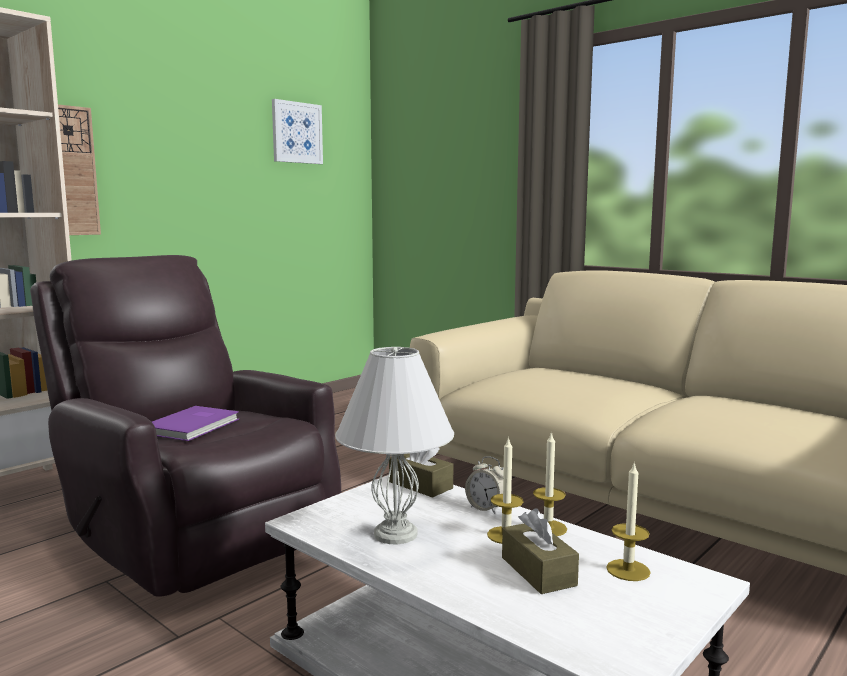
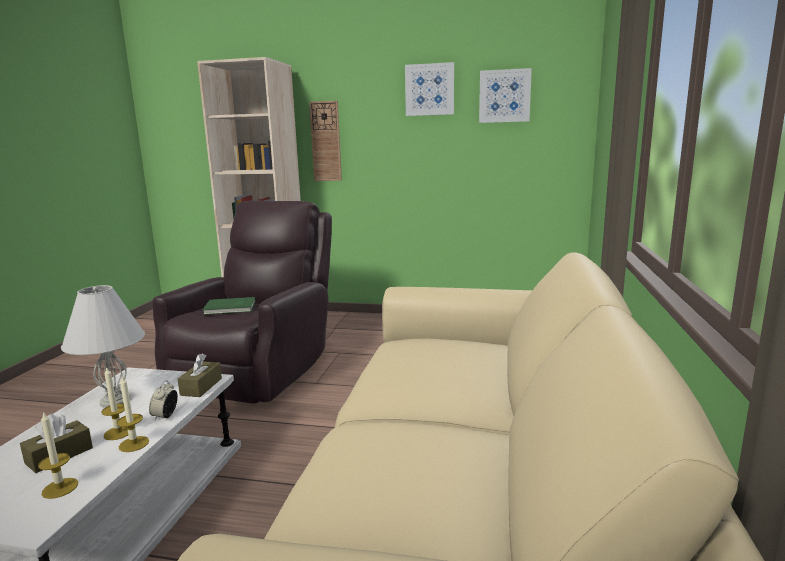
camera: 60 degrees right, 5 degrees up
(194, 426) = (230, 308): purple book -> green book
(218, 112) = (429, 89): none -> picture

